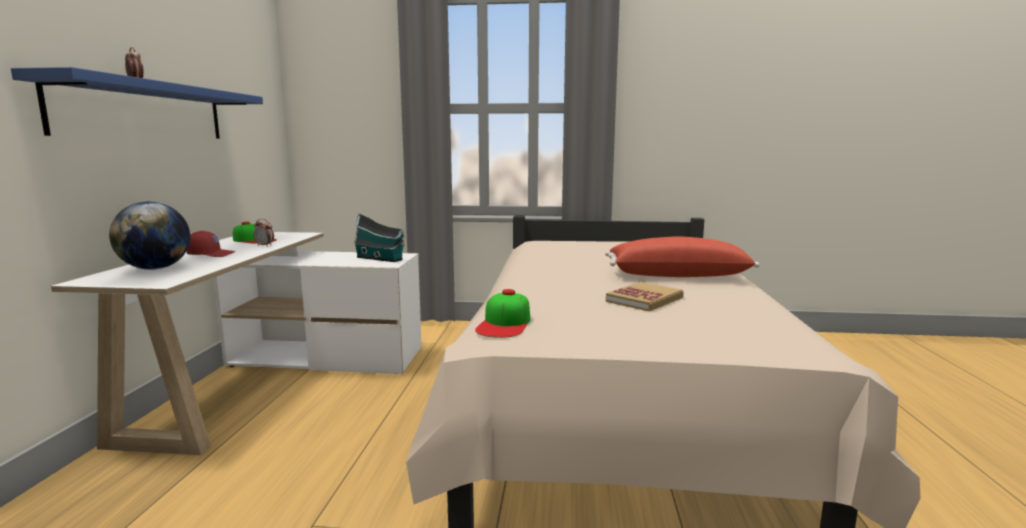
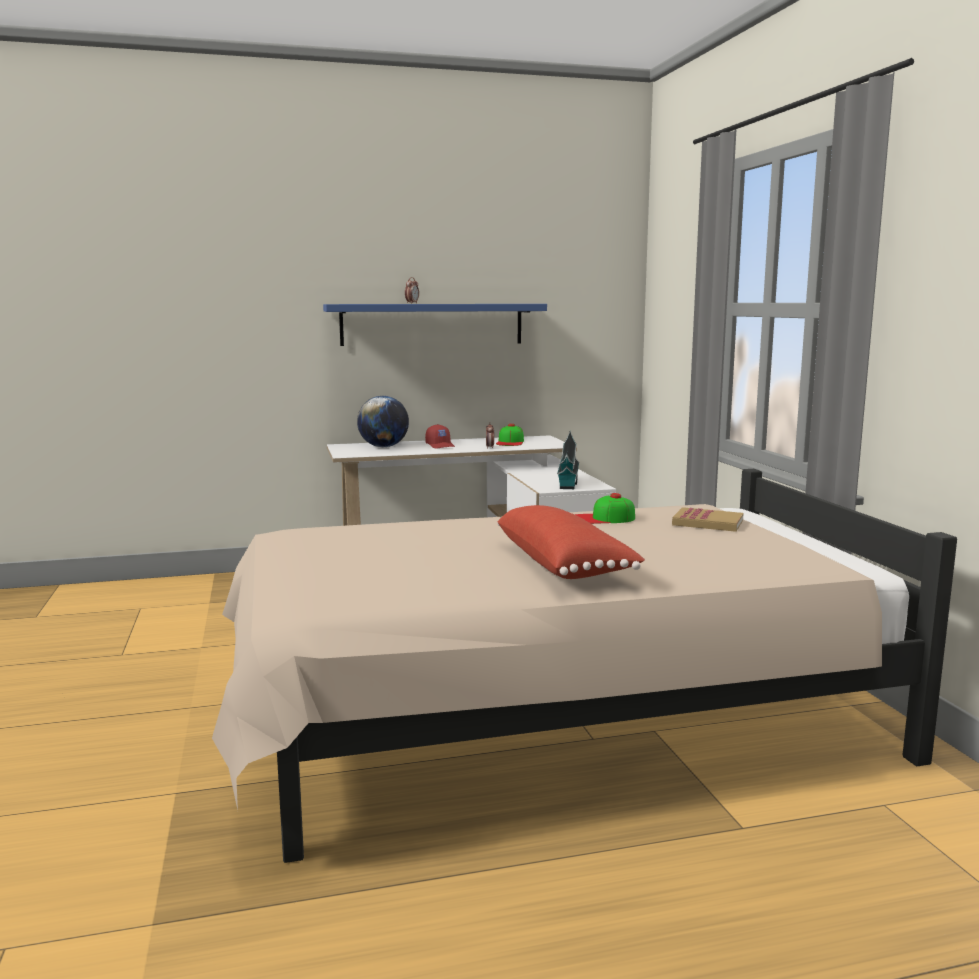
camera: 70 degrees right, 0 degrees up
(504, 324) = (321, 529): cap -> cap (601, 518)
(644, 299) = (427, 557): book -> book (707, 523)

